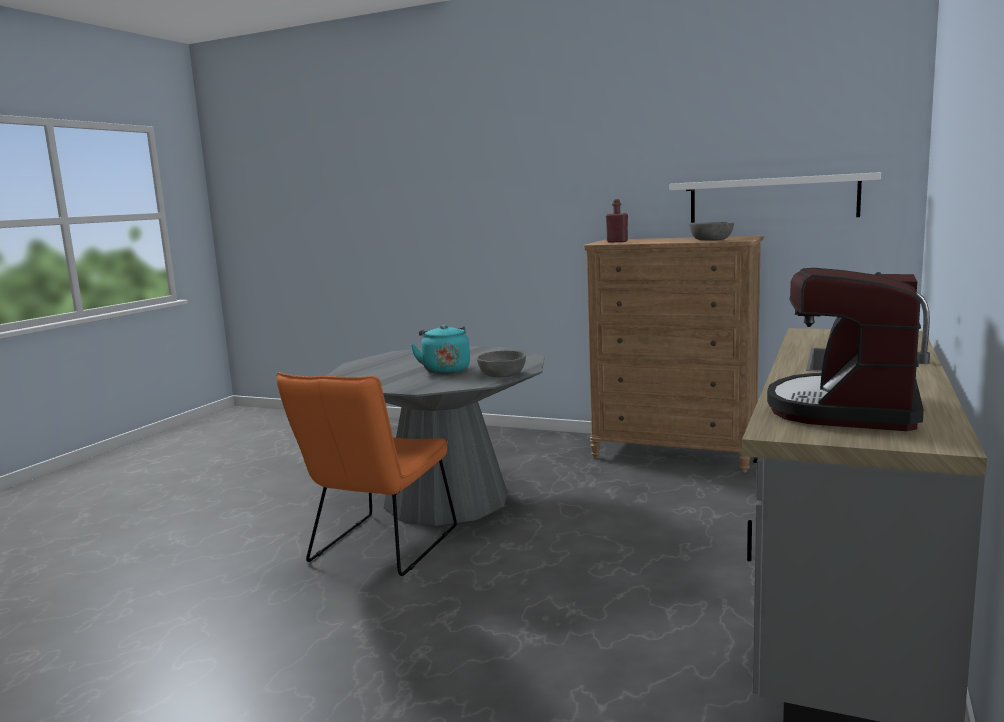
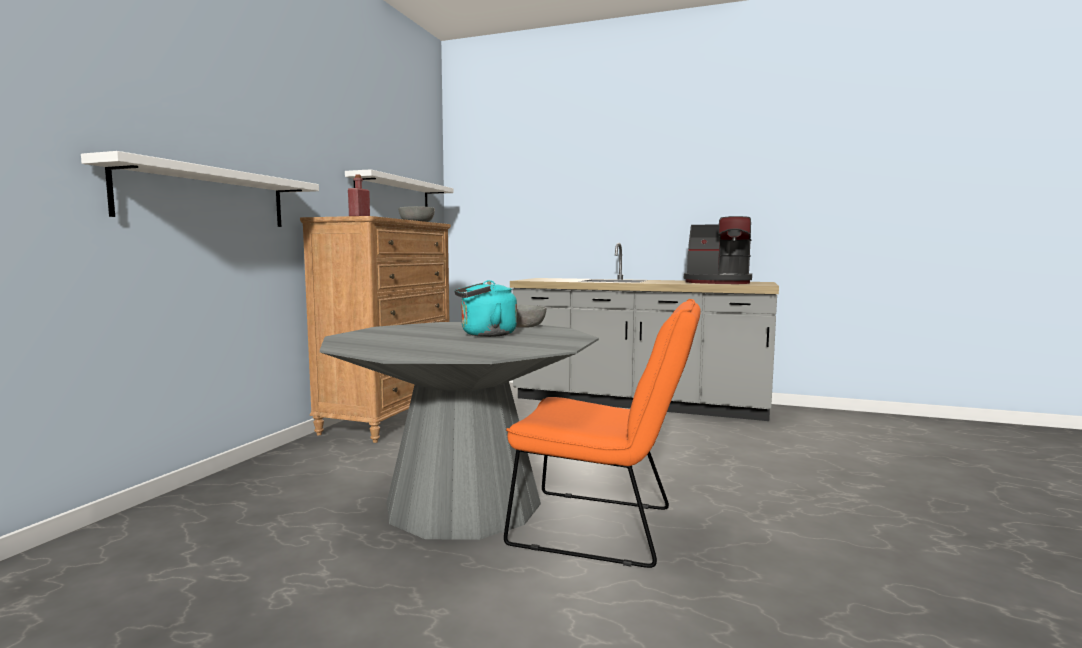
camera: 95 degrees left, 5 degrees down
(519, 232) = (206, 197): none -> white shelf

